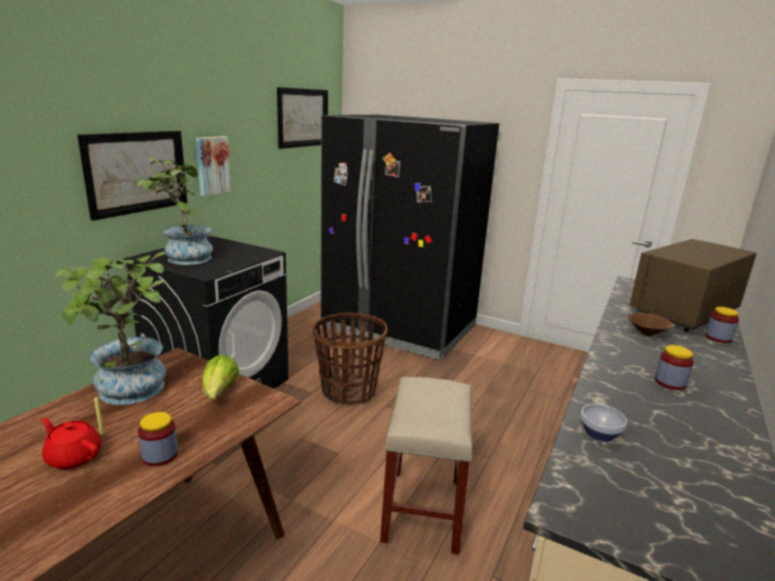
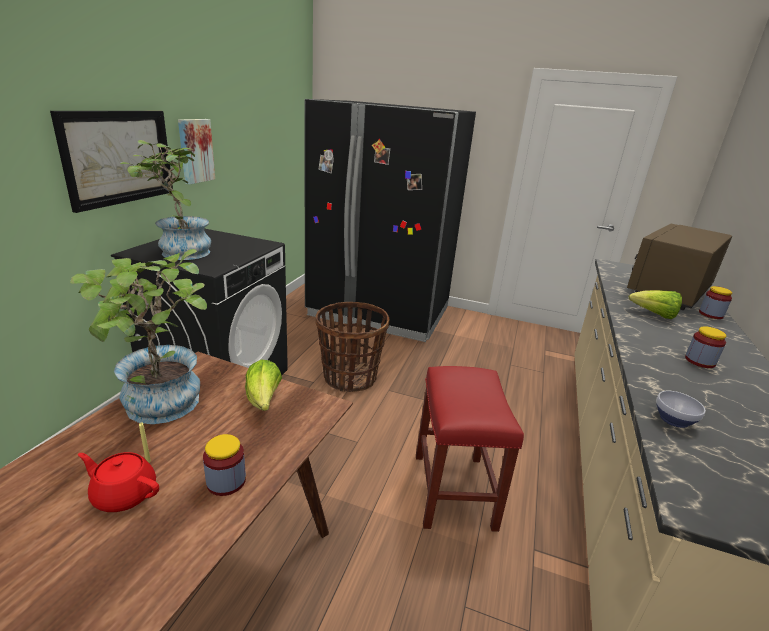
camera: 10 degrees left, 5 degrees up
(302, 117) = (278, 102): picture -> none
(423, 511) = (454, 492): beige stool -> red stool
(648, 335) = (654, 315): brown bowl -> lettuce

